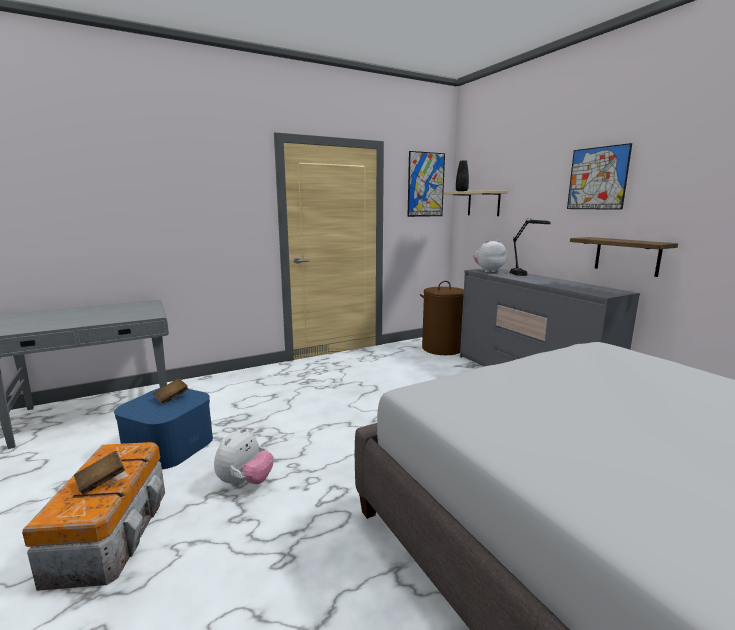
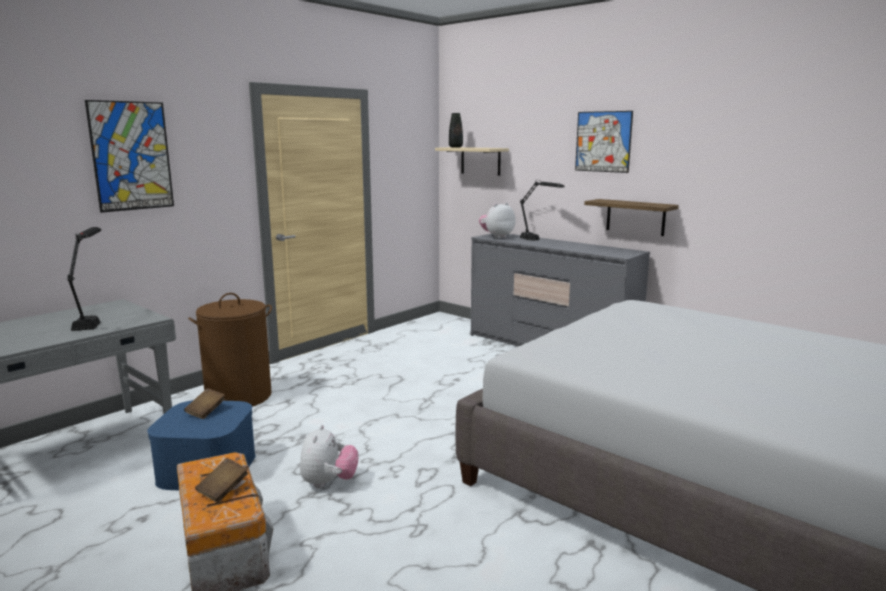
camera: 20 degrees left, 0 degrees up
(115, 312) = (93, 319): none -> black table lamp
(426, 184) = (412, 138): picture -> picture (131, 156)
(442, 348) = (446, 328): brown laundry basket -> brown laundry basket (239, 396)

